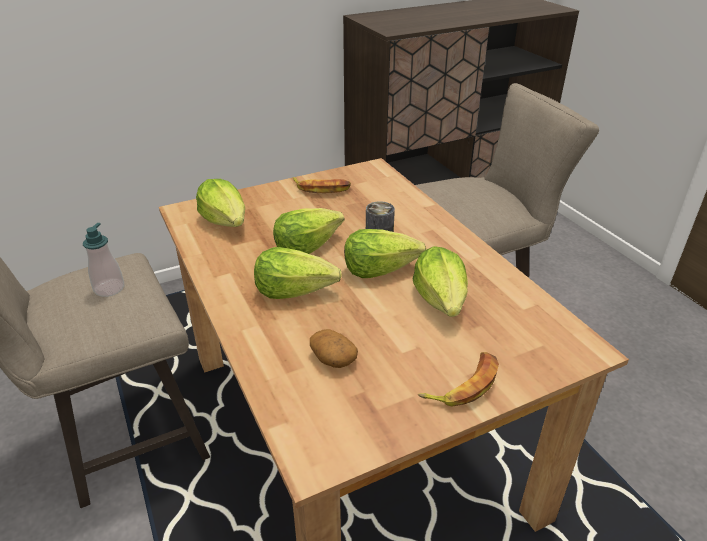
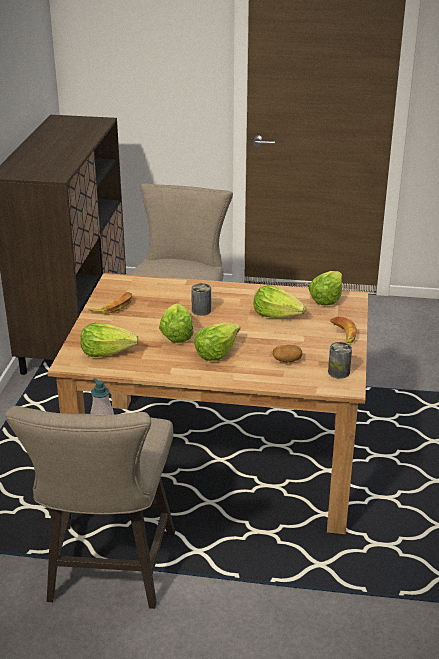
camera: 55 degrees left, 5 degrees down
(351, 429) = (338, 372): none -> can
(379, 268) = (229, 321): lettuce -> lettuce (326, 298)

